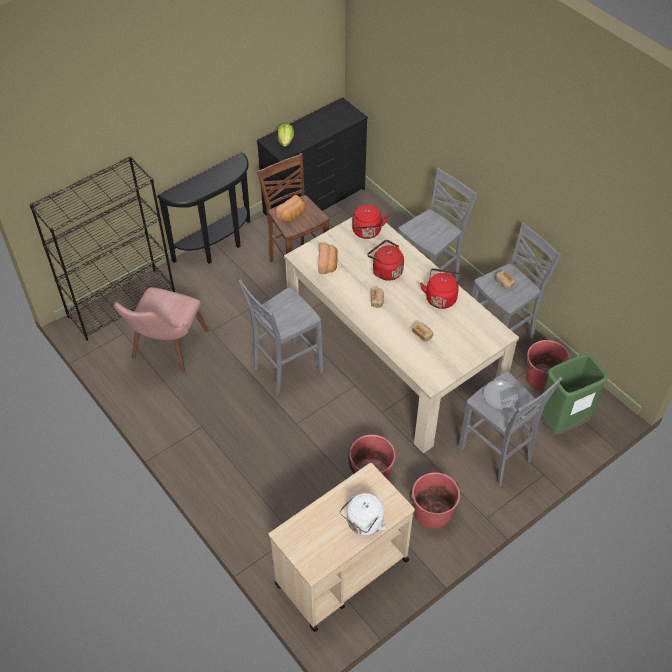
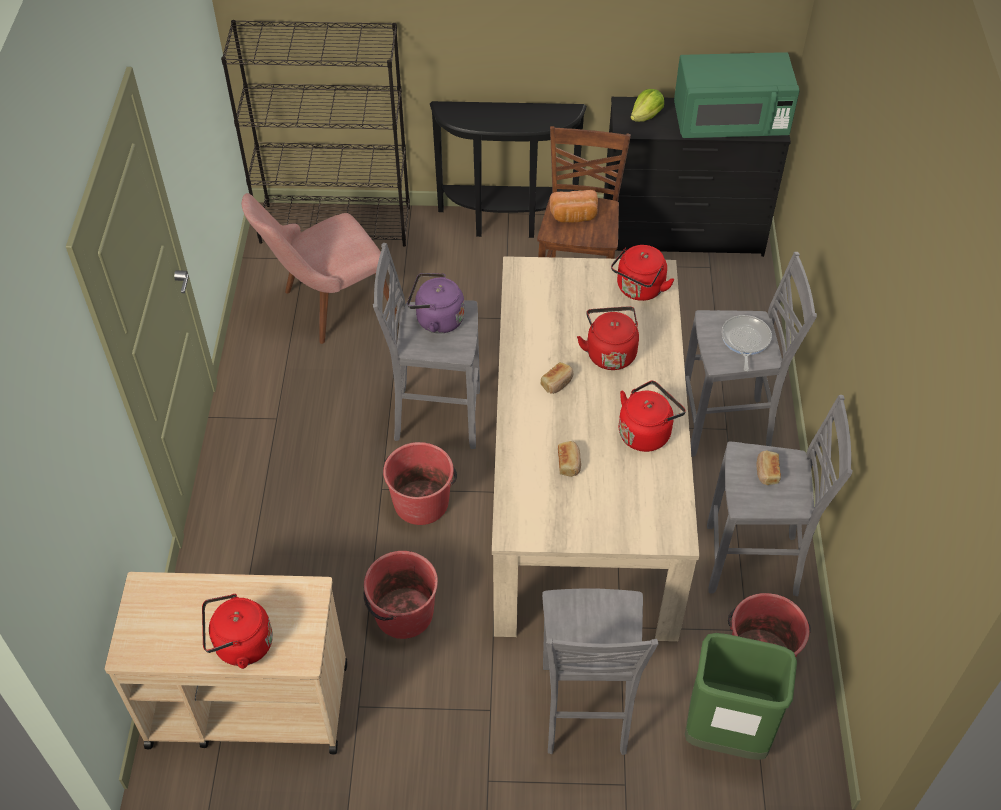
camera: 40 degrees right, 0 degrees up
(279, 309) = (436, 319): none -> purple kettle
(328, 264) = (545, 299): bread -> none
(330, 122) = (730, 122): none -> green microwave
(363, 524) = (240, 645): white kettle -> red kettle
(432, 511) = (429, 717): red bucket -> red bucket (421, 502)
(501, 398) = (593, 622): frying pan -> frying pan (745, 340)

